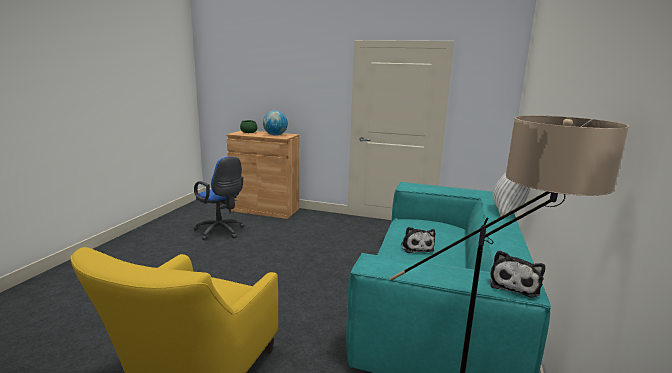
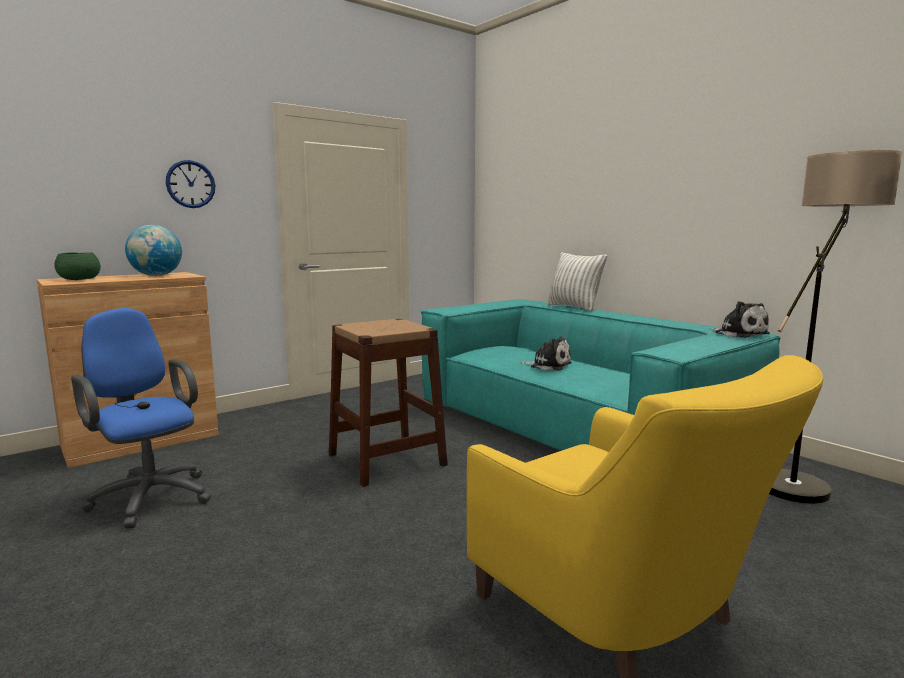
camera: 55 degrees left, 5 degrees down
(221, 232) = (149, 496): blue office chair -> blue office chair turned 120 degrees counterclockwise
(305, 261) = (386, 459): none -> brown stool
(306, 89) = (190, 184): none -> wall clock

